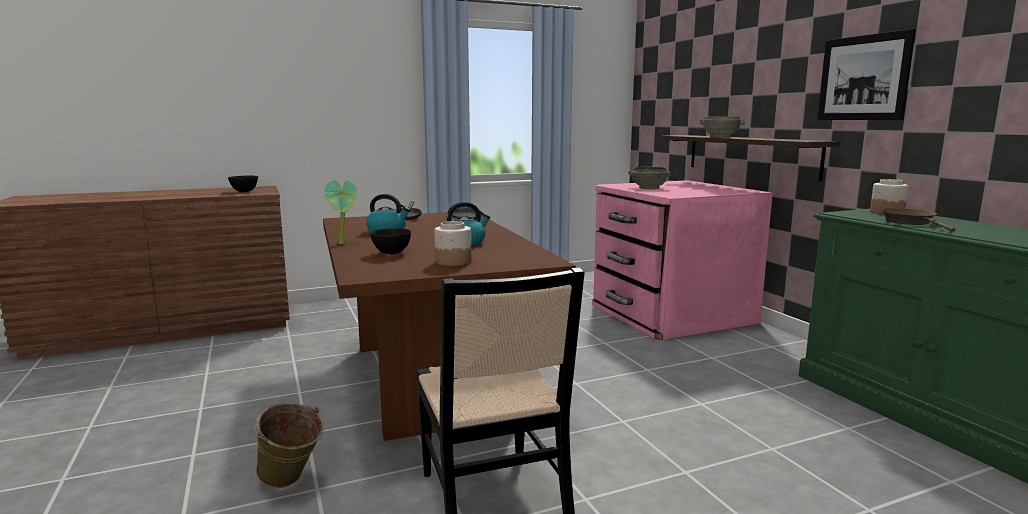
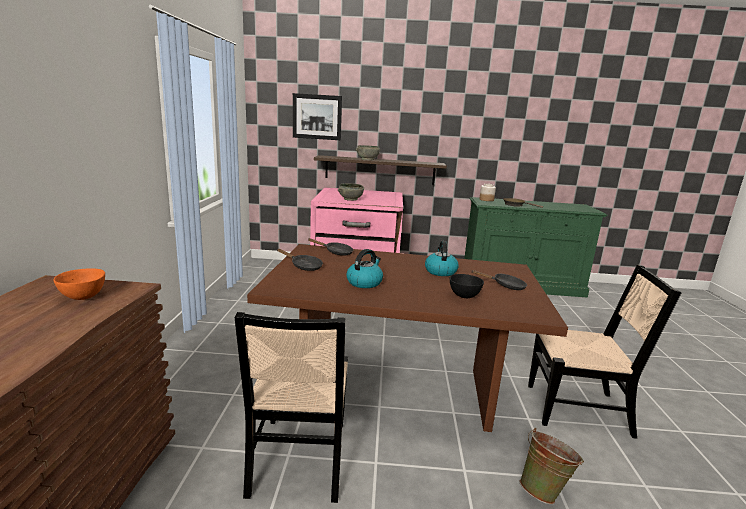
camera: 65 degrees left, 5 degrees up
(244, 191) = (83, 297): black bowl -> orange bowl
(291, 365) = (299, 458): none -> chair
(344, 243) = (410, 304): potted plant -> none
(452, 261) = (505, 286): jar -> black frying pan
(863, 78) = (457, 130): picture -> picture (317, 117)

